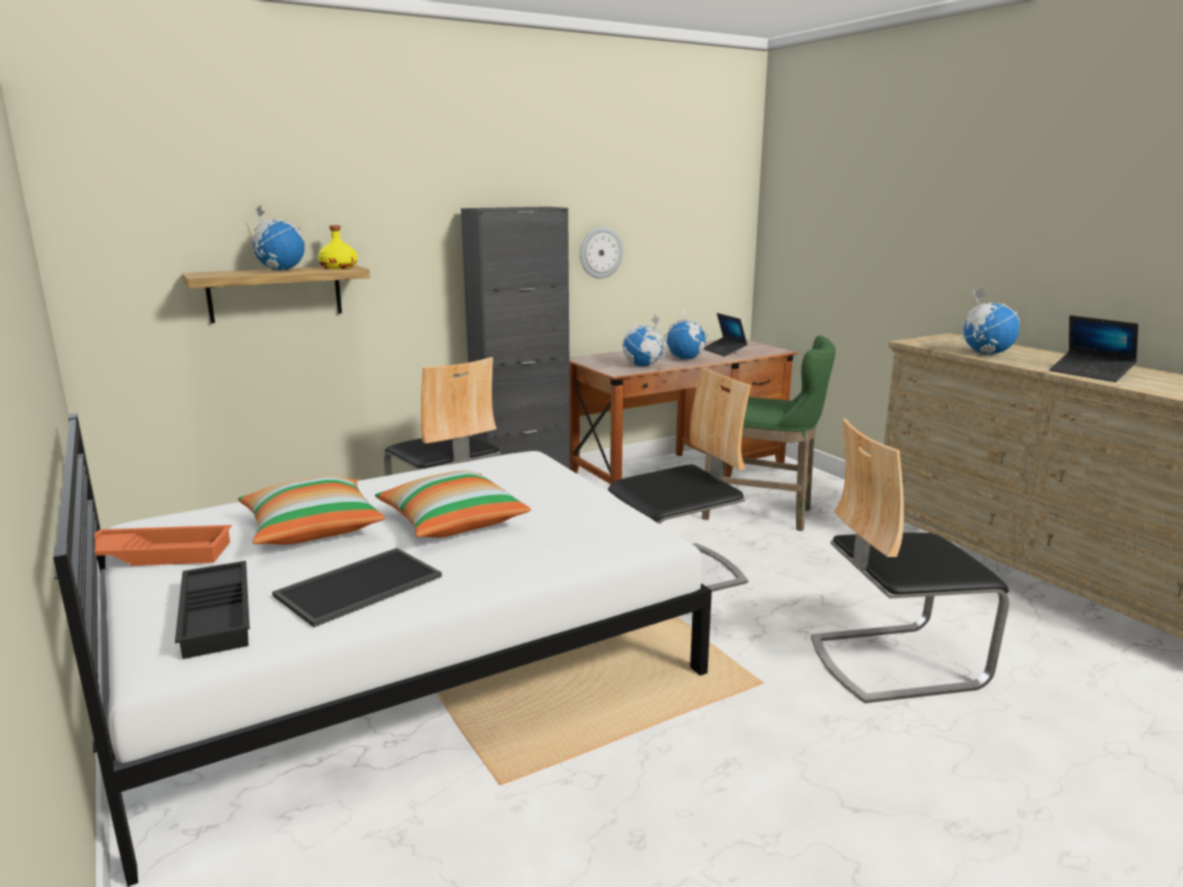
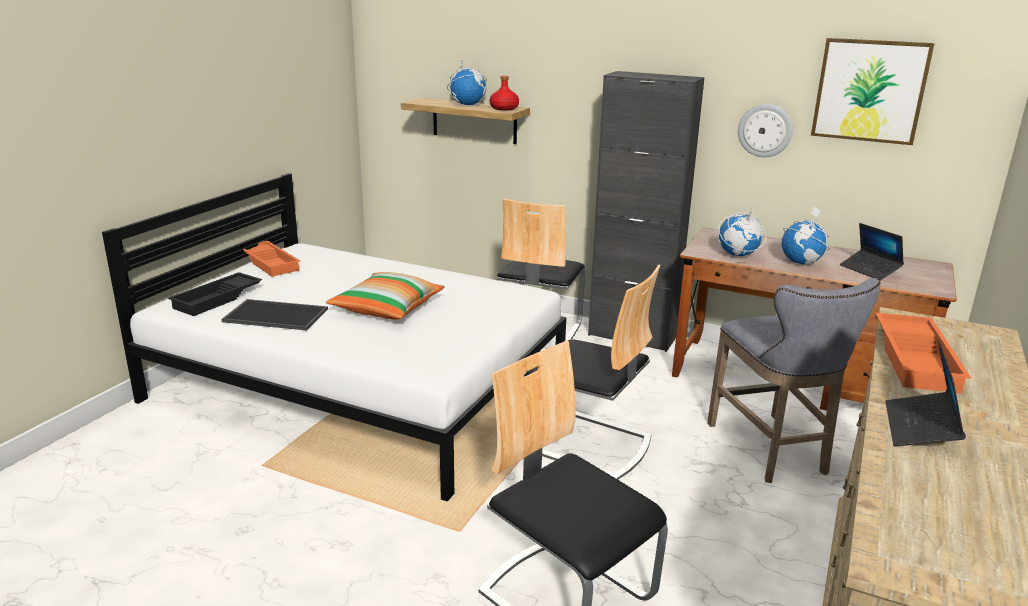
camera: 55 degrees right, 5 degrees up
(311, 529) = (334, 280): pillow -> none
(339, 267) = (504, 109): yellow bottle -> red bottle
(671, 206) = (870, 91): none -> picture
(724, 351) = (870, 270): laptop -> laptop turned 60 degrees counterclockwise
(763, 514) = (771, 451): green stool -> grey stool
(986, 353) = (917, 359): globe -> orange tray

